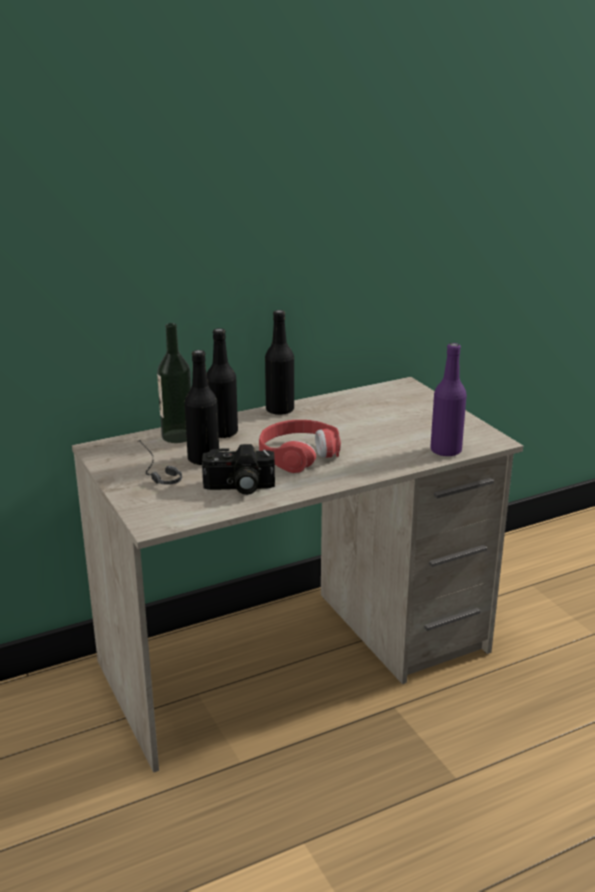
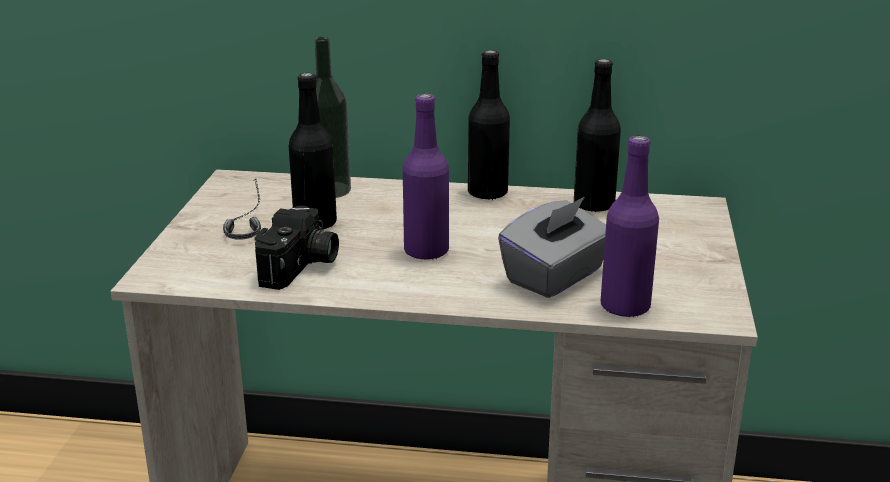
camera: 35 degrees right, 0 degrees up
(223, 433) = (382, 200): black bottle -> black bottle (594, 205)
(239, 487) = (301, 267): camera -> camera turned 105 degrees counterclockwise
(298, 455) = (426, 251): red headphones -> purple bottle
(389, 446) = (555, 276): none -> grey tissue box

